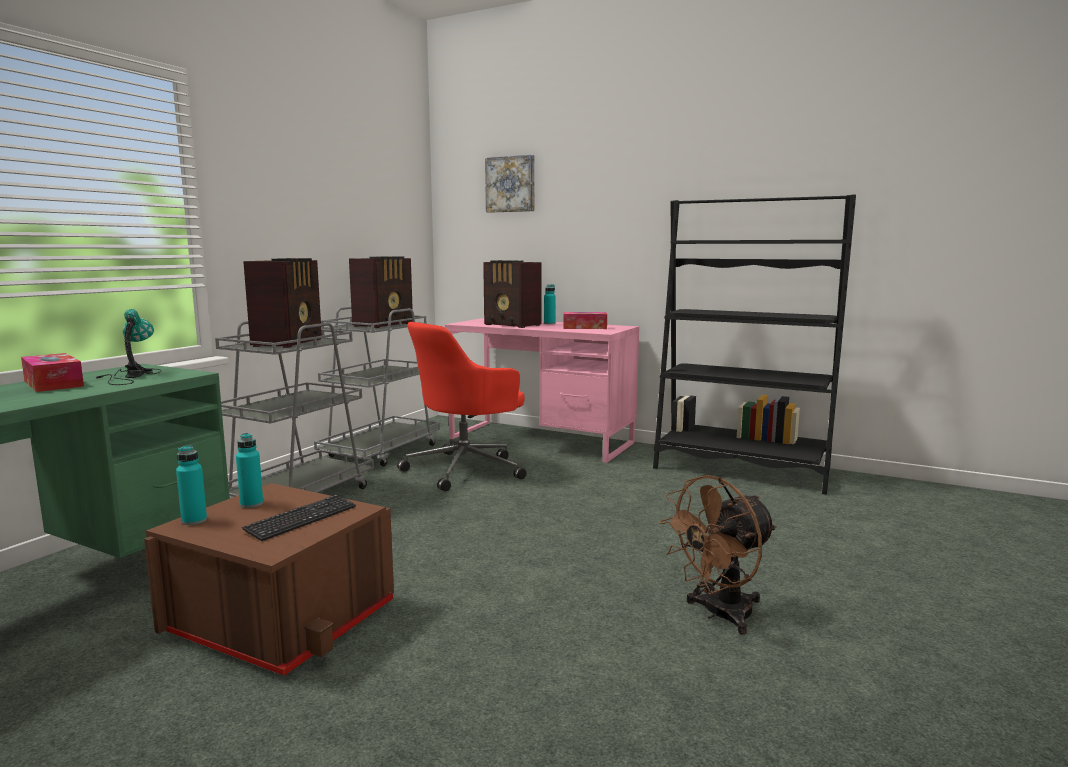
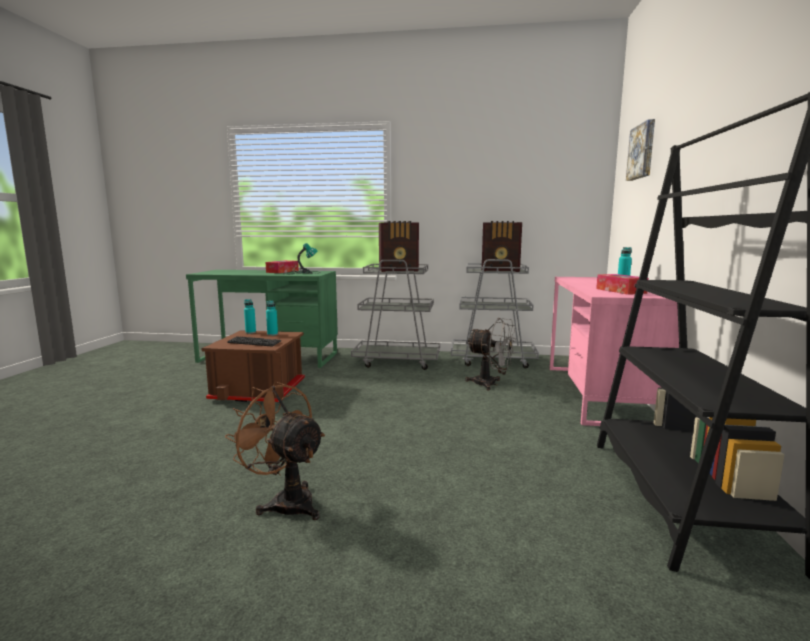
camera: 70 degrees right, 0 degrees up
(466, 469) = (490, 384): red office chair -> grey fan
(512, 325) = (587, 282): radio -> none

